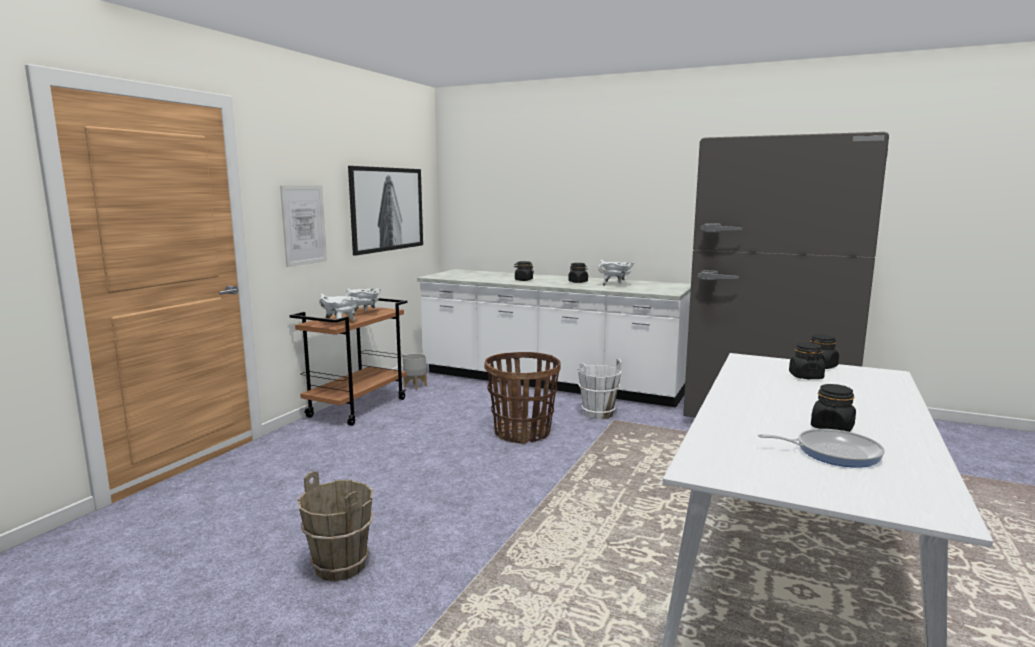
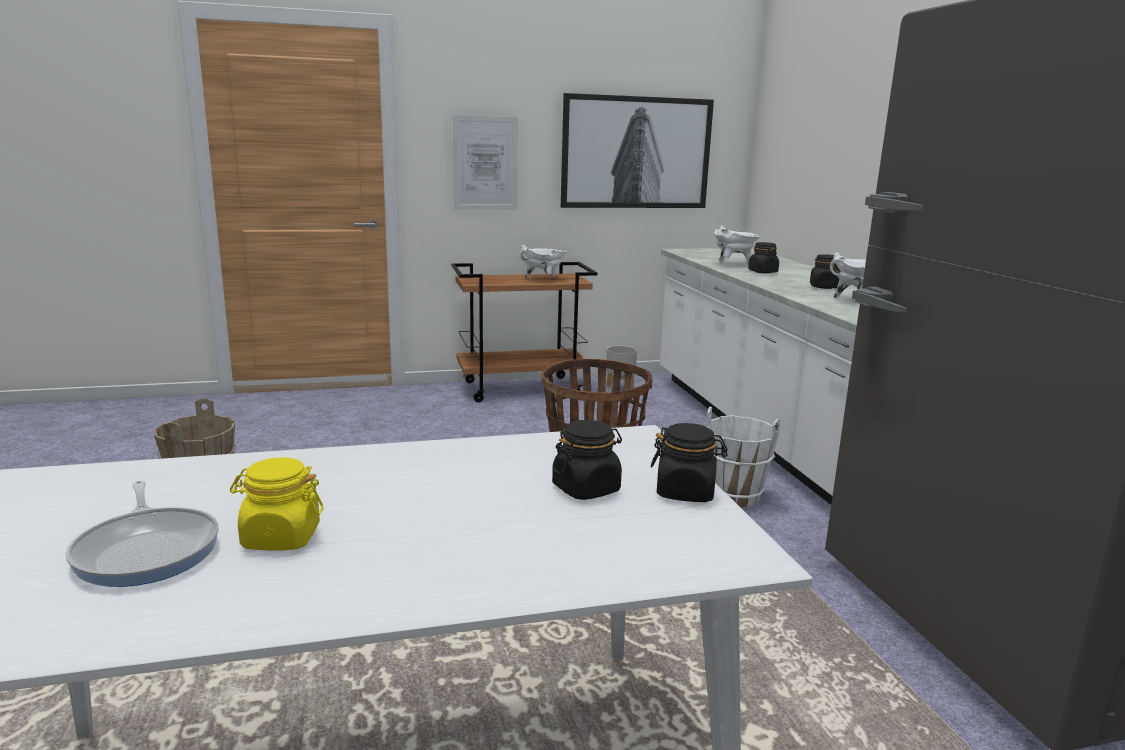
camera: 50 degrees right, 5 degrees up
(340, 323) = (489, 282): white cooking pot -> white cooking pot (733, 264)
(832, 428) = (280, 538): black jar -> yellow jar

